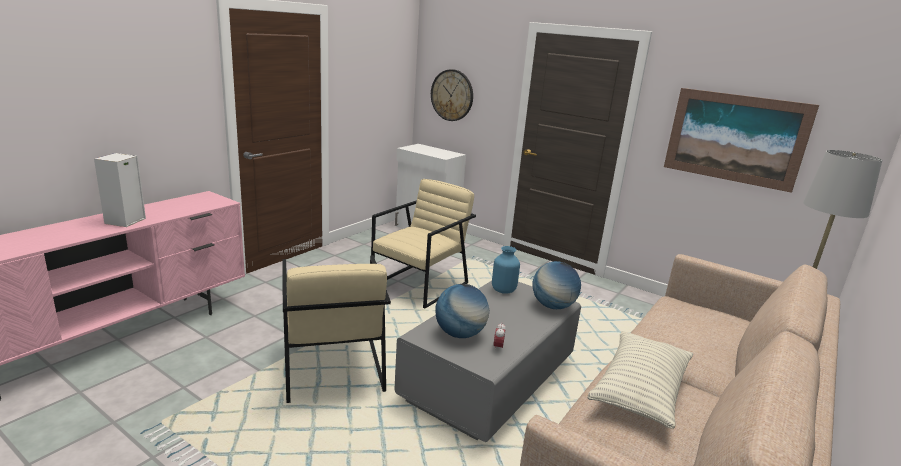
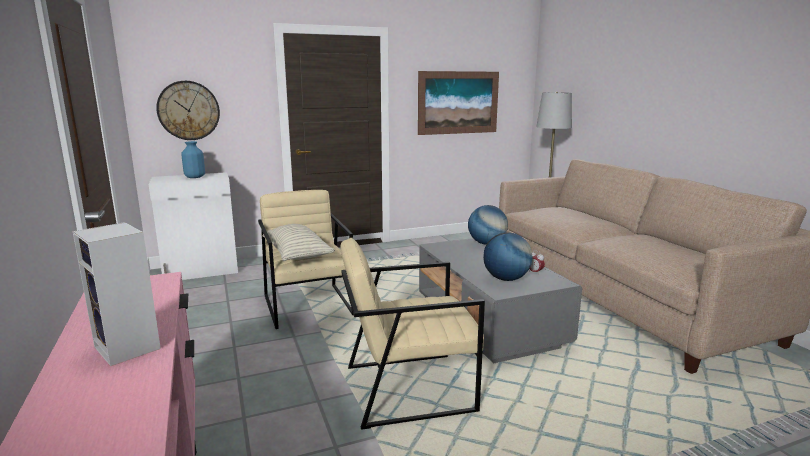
camera: 55 degrees left, 5 degrees down
(332, 367) = (408, 388): beige armchair -> beige armchair turned 150 degrees clockwise
(503, 290) = (447, 250): blue vase -> blue vase (194, 177)
(639, 391) = (632, 244): pillow -> pillow (296, 255)

